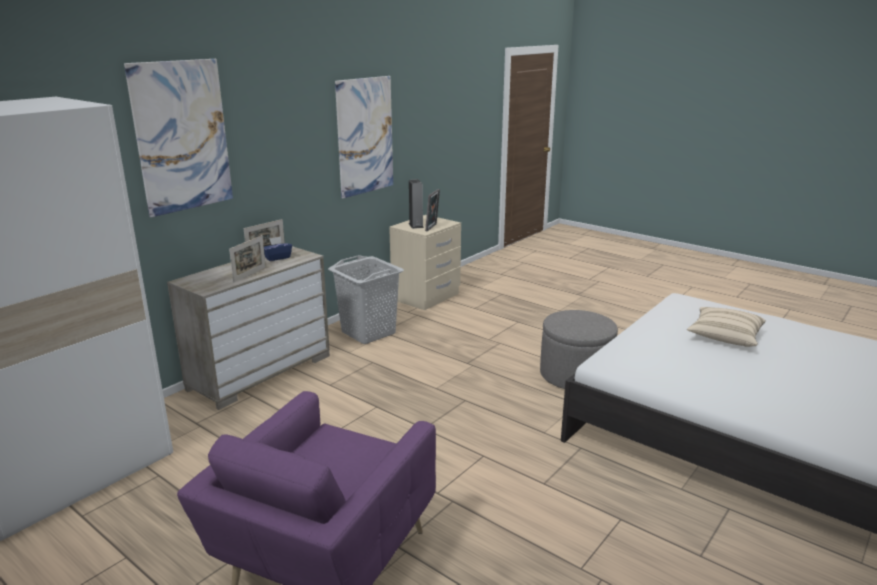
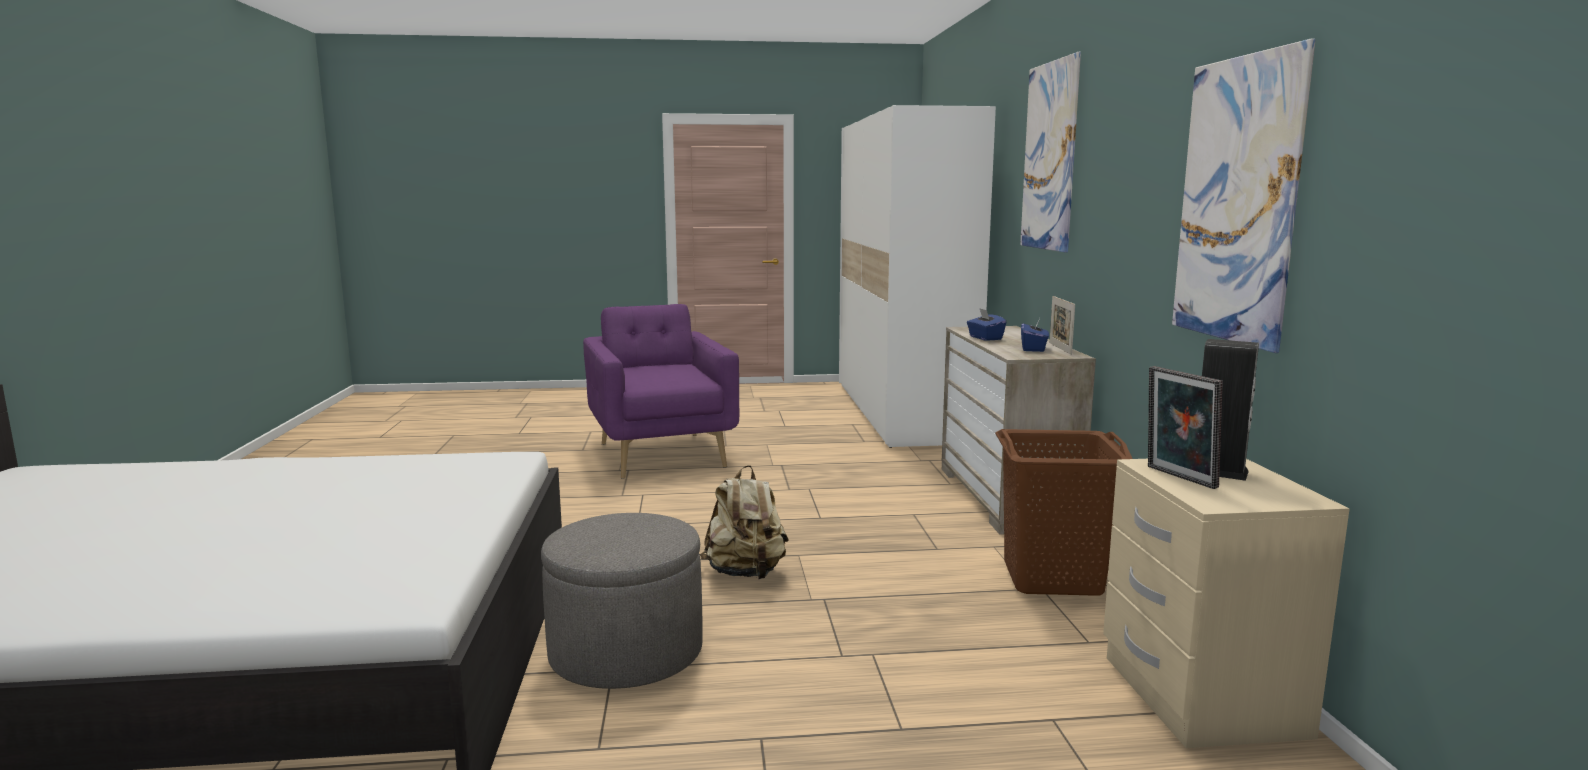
camera: 135 degrees right, 10 degrees down
(250, 274) = (985, 338): picture frame -> blue tissue box
(368, 332) = (1053, 578): grey laundry basket -> brown laundry basket
(477, 389) = (746, 573): none -> beige backpack
(724, 337) = (303, 536): beige pillow -> none

